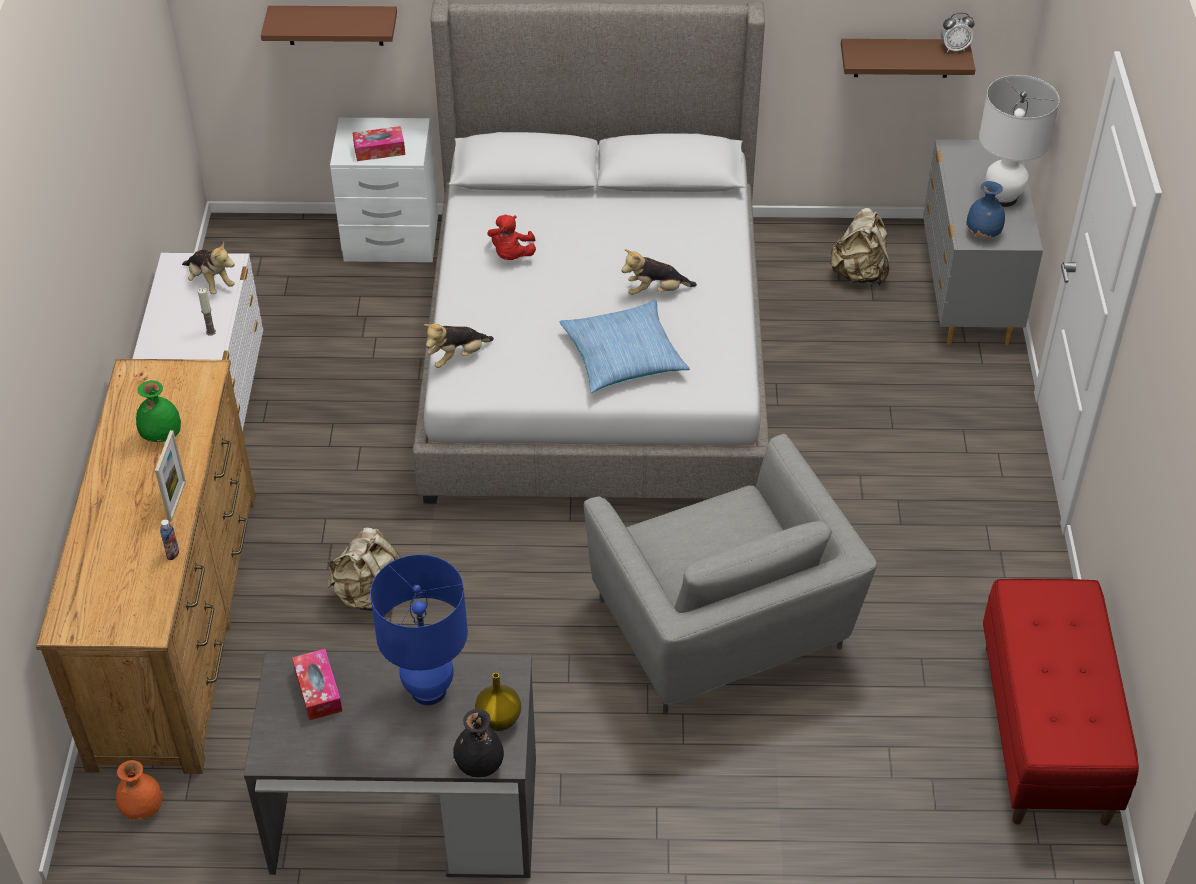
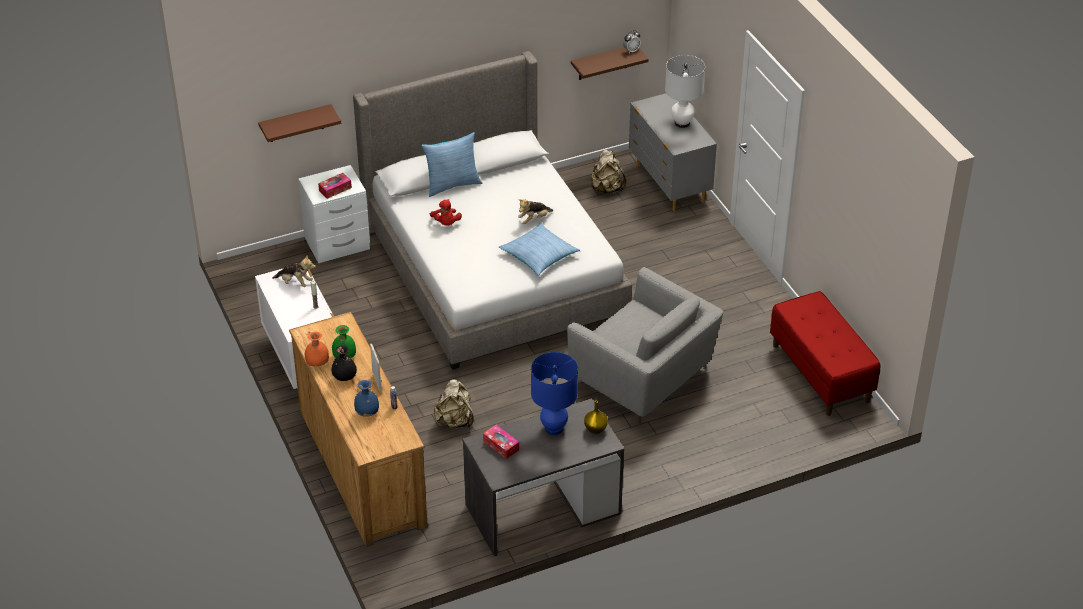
camera: 25 degrees left, 5 degrees down
(142, 808) = (408, 552): orange vase -> orange vase (317, 363)
(458, 357) = (454, 280): plush toy -> none
(479, 765) = (600, 450): black vase -> black vase (344, 378)
(564, 194) = (452, 184): none -> pillow
(983, 234) = (683, 143): blue vase -> blue vase (367, 412)

